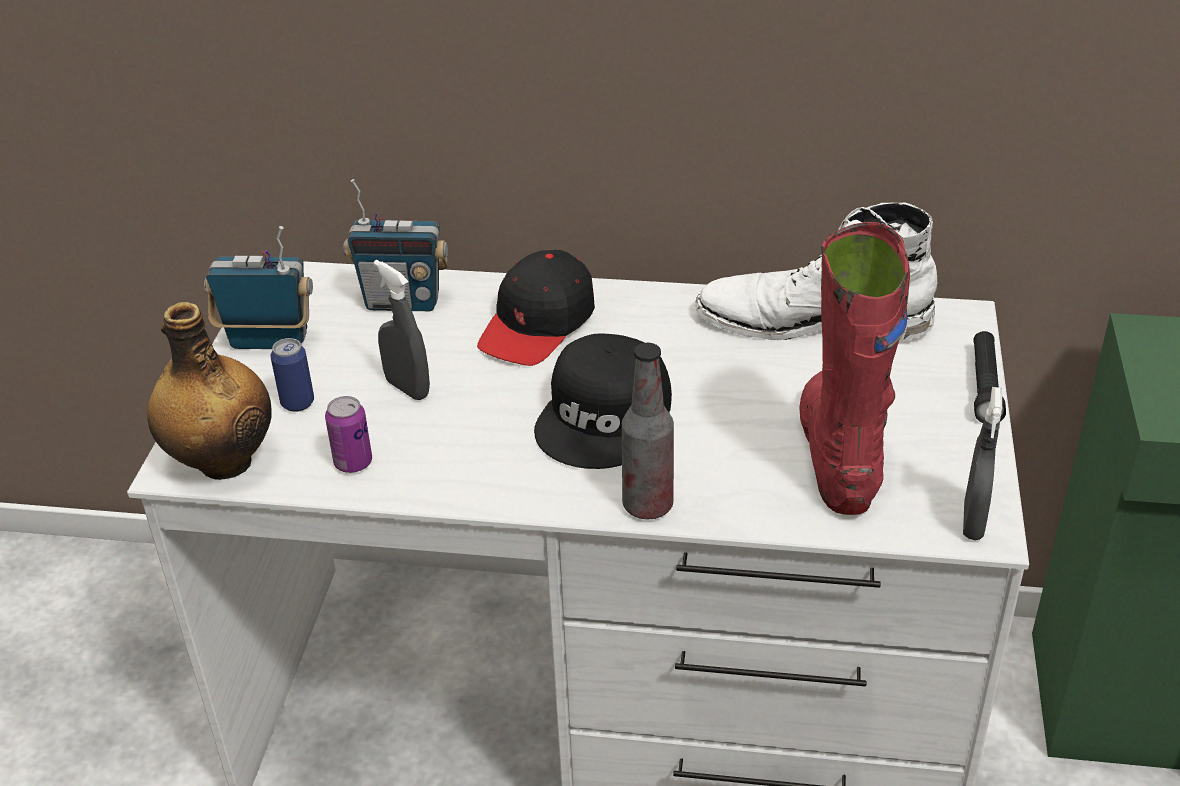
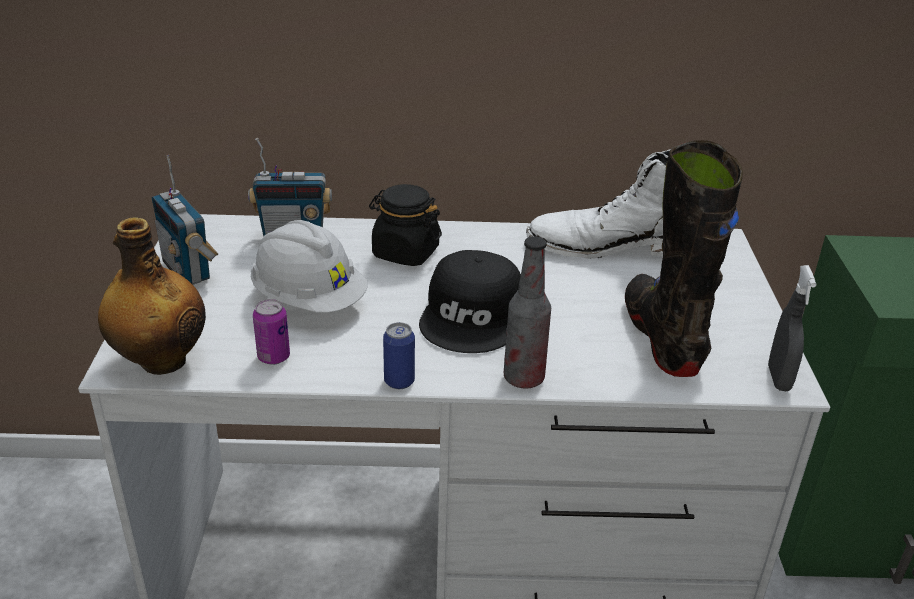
camera: 10 degrees left, 5 degrees down
(269, 341) = (188, 271): radio -> radio turned 120 degrees counterclockwise
(297, 403) = (219, 314): can -> can (399, 381)
(407, 388) = (309, 301): grey spray bottle -> white hard hat
(538, 324) = (405, 252): black cap -> black jar
(839, 456) = (662, 337): red boot -> black boot
(984, 386) = (755, 285): black flashlight -> none

